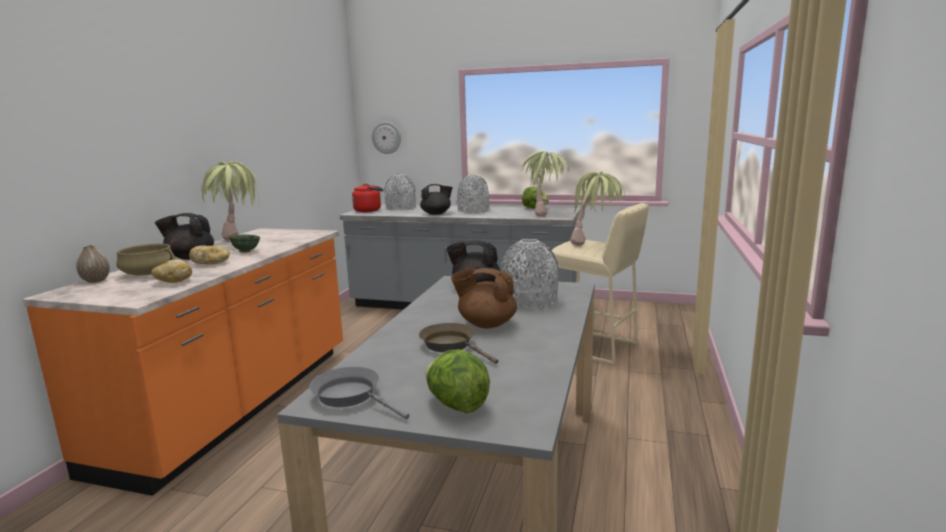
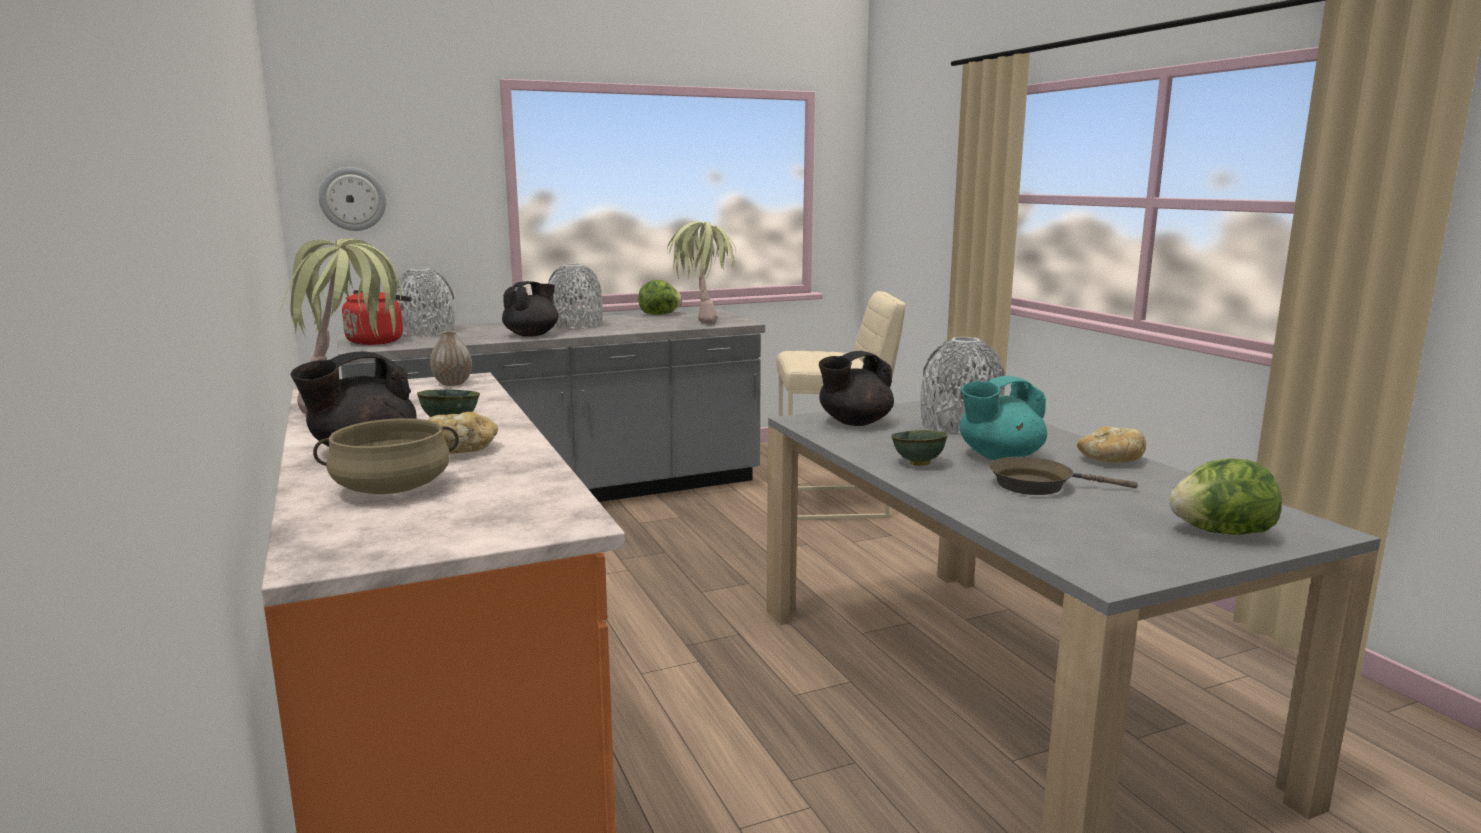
camera: 40 degrees left, 0 degrees up
(96, 281) = (315, 523): vase -> vase (452, 383)
(174, 281) = (510, 486): bread -> bread (1110, 461)
(351, 396) = (1116, 560): grey frying pan -> none
(431, 317) = (917, 464): none -> green bowl
(486, 324) = (999, 457): brown teapot -> turquoise teapot
(594, 244) = (832, 354): potted plant -> none

